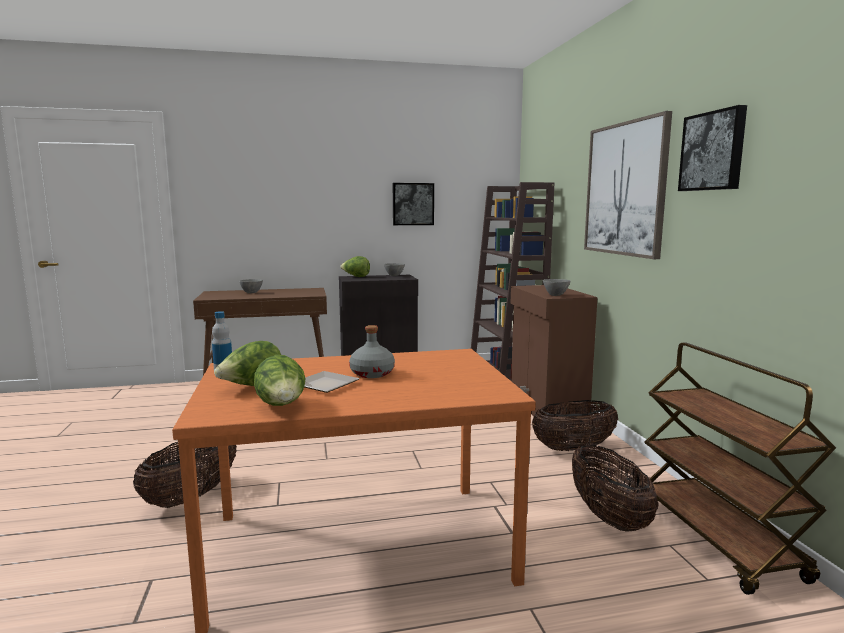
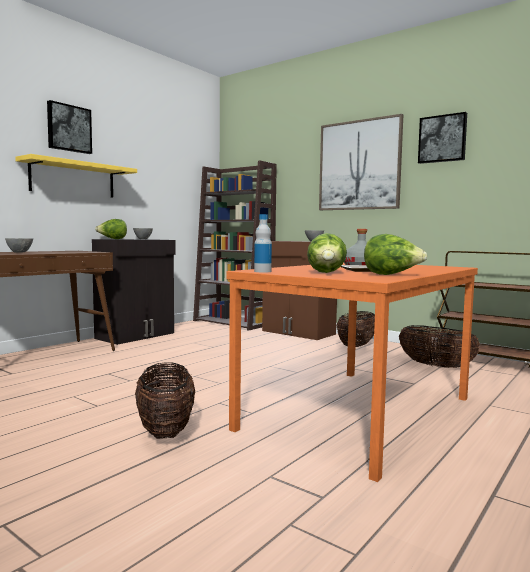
camera: 40 degrees left, 5 degrees down
(320, 218) = (73, 179): none -> yellow shelf
(413, 204) = (150, 175): picture -> picture (69, 128)

